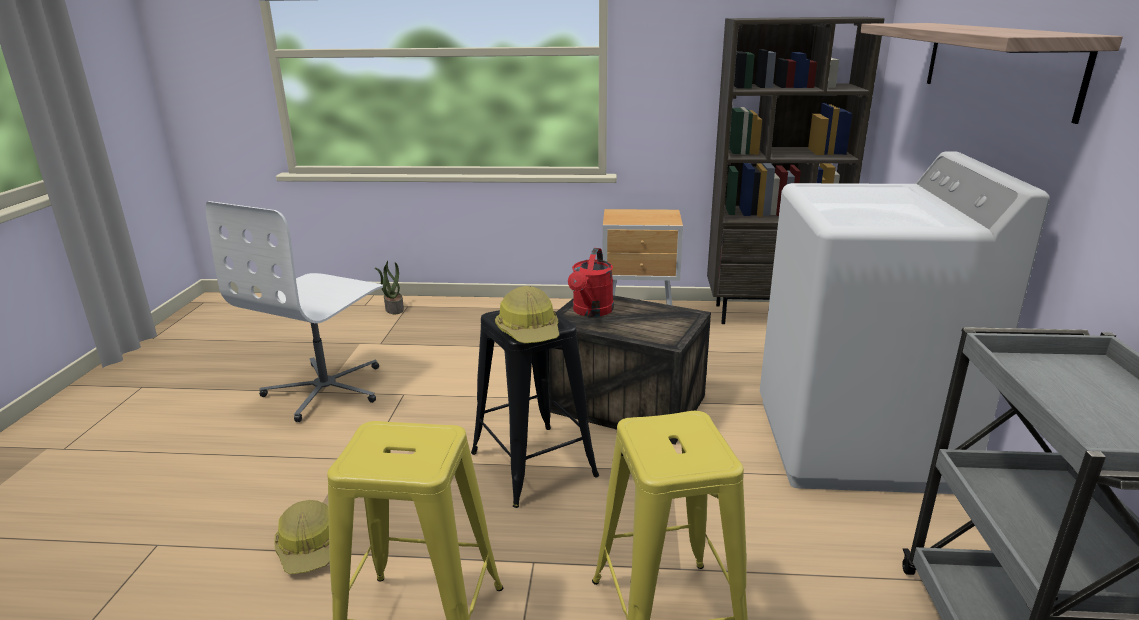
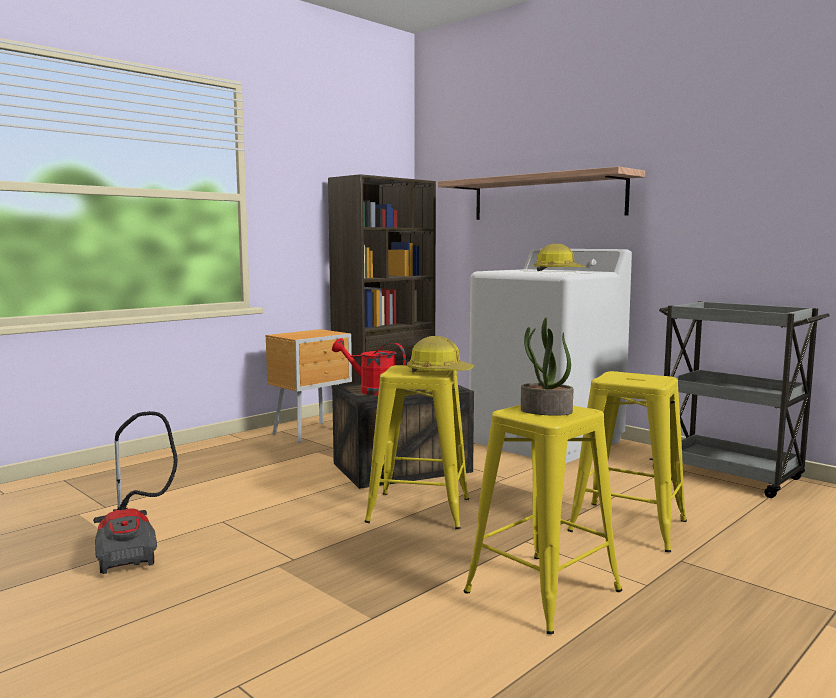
camera: 50 degrees left, 15 degrees down
(310, 548) = (380, 610): hard hat -> hard hat (558, 271)
(326, 389) = (131, 547): white office chair -> vacuum cleaner
(394, 309) = (52, 486): potted plant -> potted plant (545, 411)
(533, 464) = (419, 510): black stool -> yellow stool
(591, 312) = (372, 390): red watering can -> red watering can turned 150 degrees clockwise

